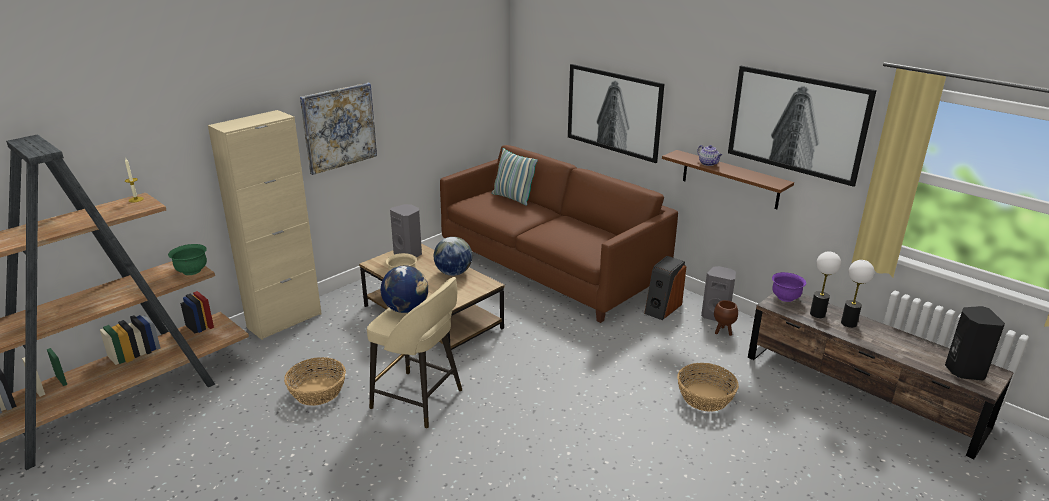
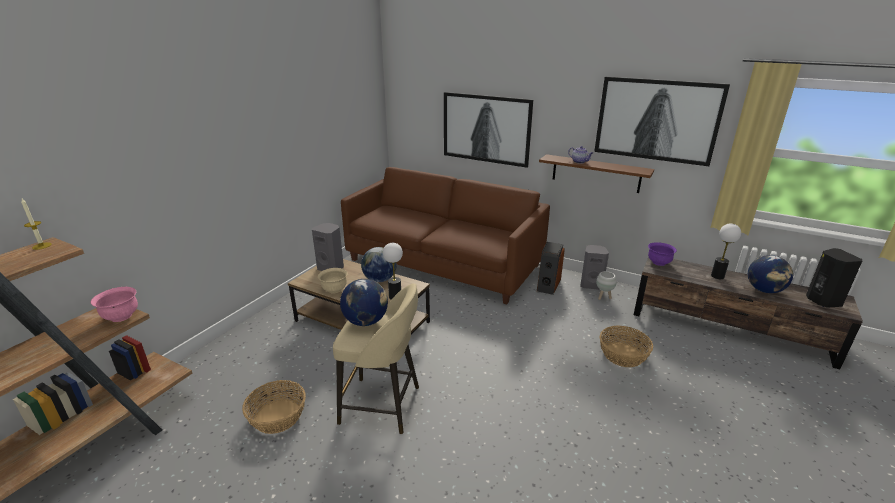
camera: 15 degrees left, 0 degrees up
(192, 271) = (121, 316): green bowl -> pink bowl
(284, 321) = (220, 348): beige cabinet -> none
(339, 127) = (252, 157): picture -> none
(513, 198) = (403, 210): pillow -> none
(723, 332) = (603, 297): brown planter -> white planter
(817, 314) = (690, 272): table lamp -> table lamp (395, 297)
(896, 348) = (764, 290): none -> globe

